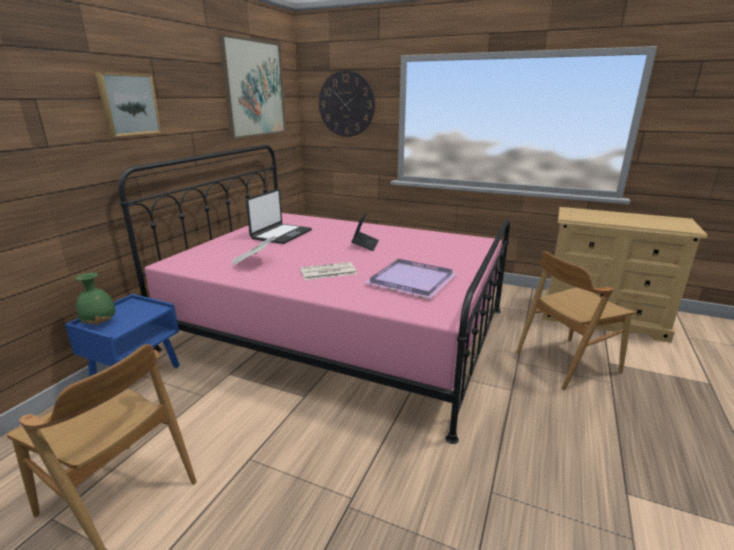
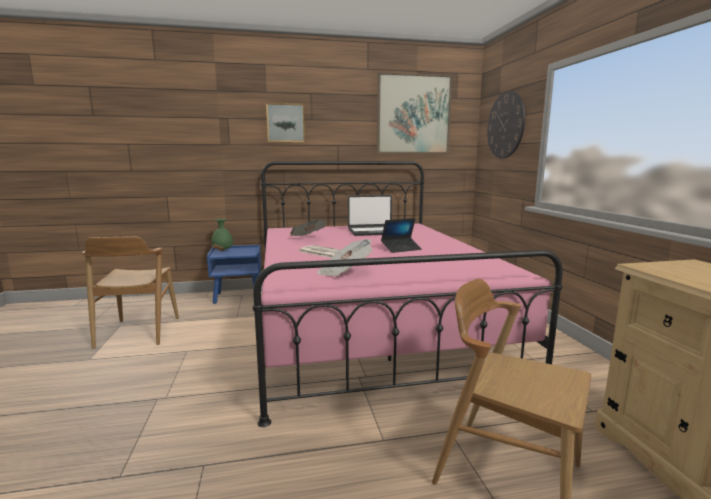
camera: 55 degrees right, 10 degrees down
(412, 281) = (344, 272): purple tray -> newspaper

